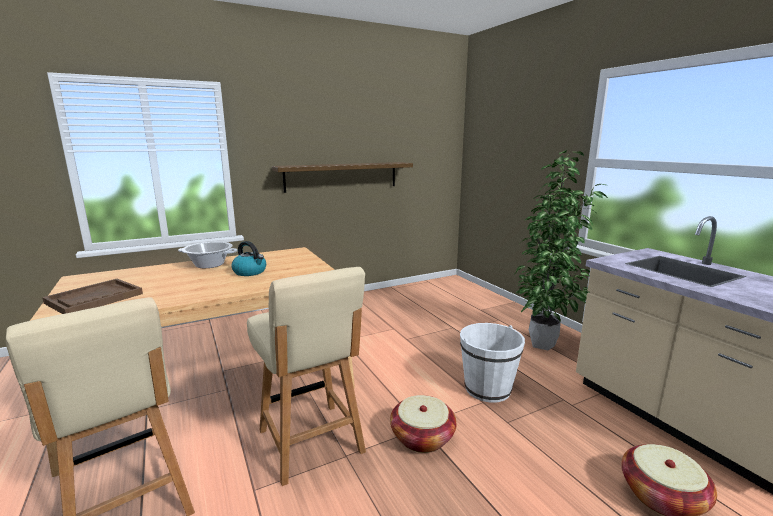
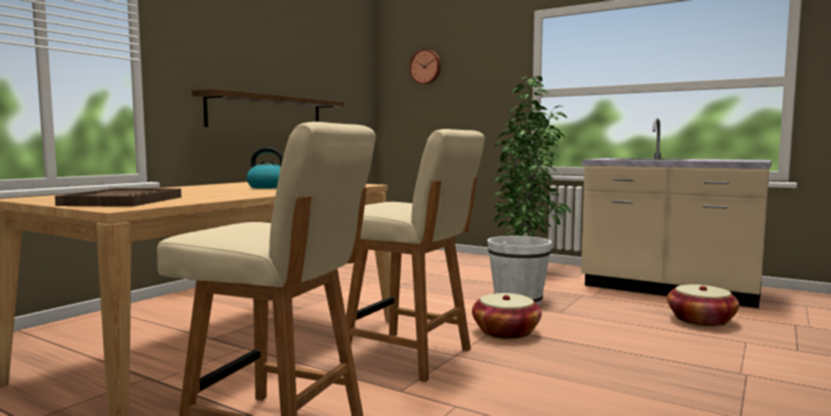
camera: 30 degrees left, 10 degrees down
(209, 264) = (196, 187): cooking pot -> none
(499, 126) = (426, 67): none -> wall clock

